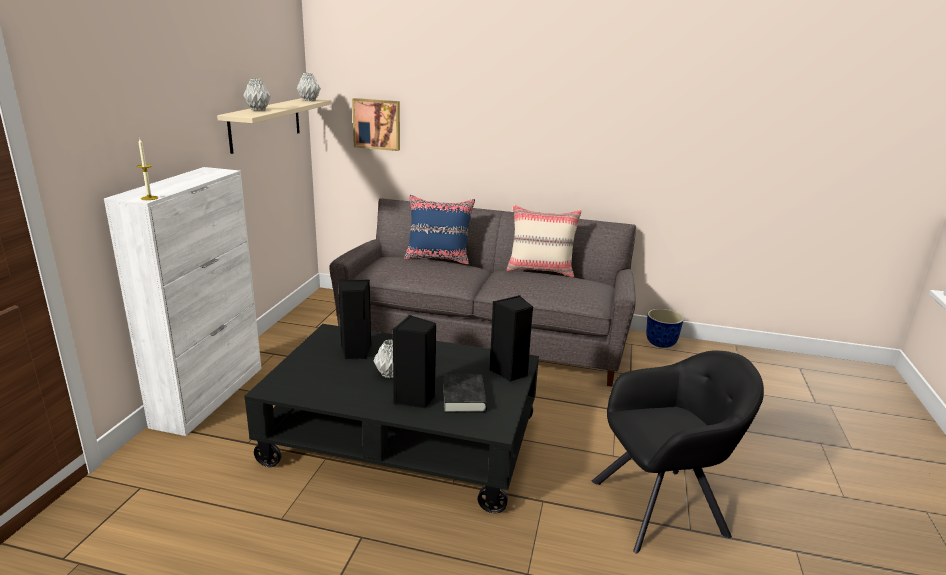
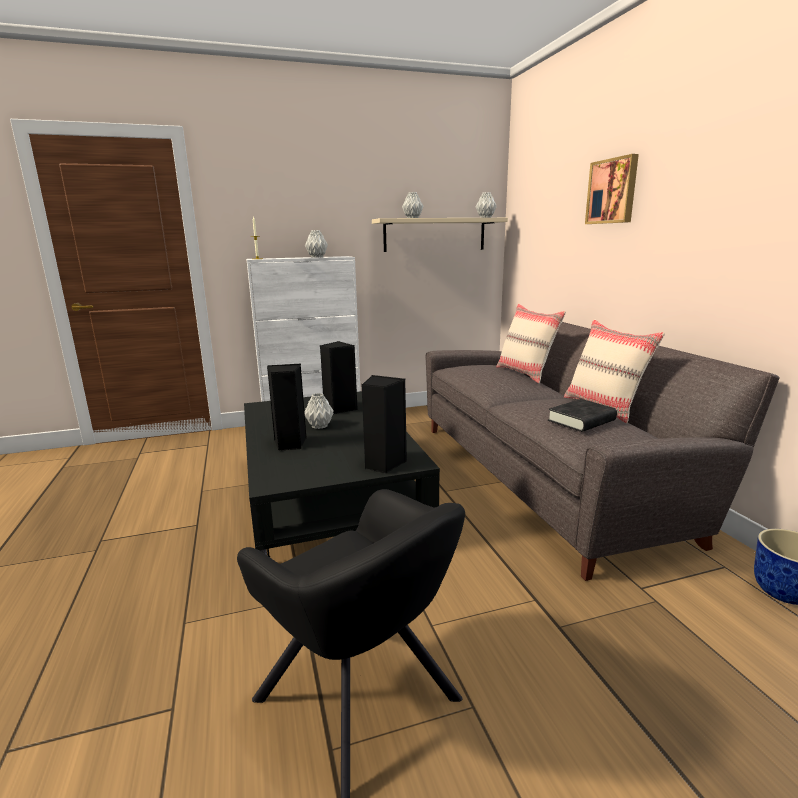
camera: 60 degrees right, 5 degrees down
(198, 178) = (317, 257): none -> grey vase
(377, 124) = (539, 239): picture -> picture (612, 191)
(438, 258) = (526, 373): blue pillow -> beige pillow
(463, 398) = (311, 459): black book -> black book (581, 420)

